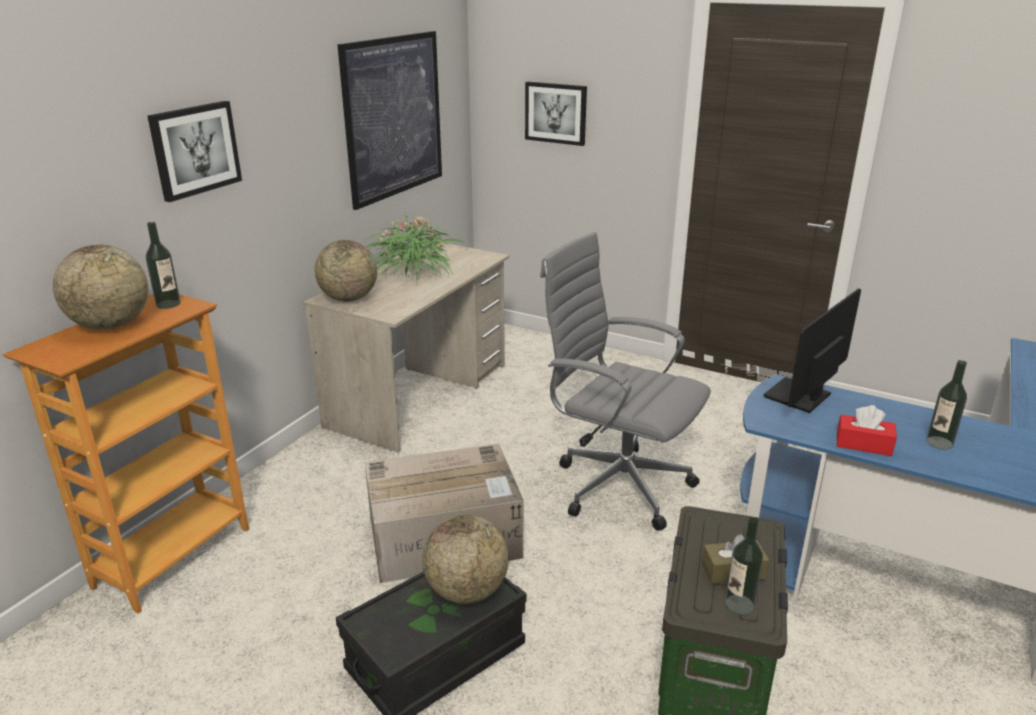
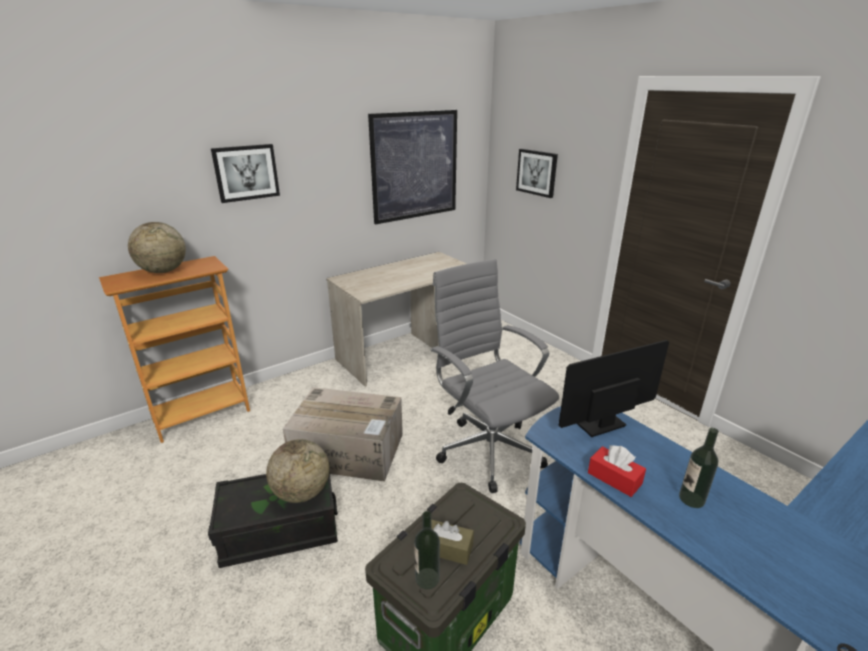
camera: 25 degrees right, 0 degrees up
(168, 304) = (205, 264): bottle -> none
(349, 299) = (352, 281): globe -> none
(413, 271) = (408, 270): potted plant -> none

